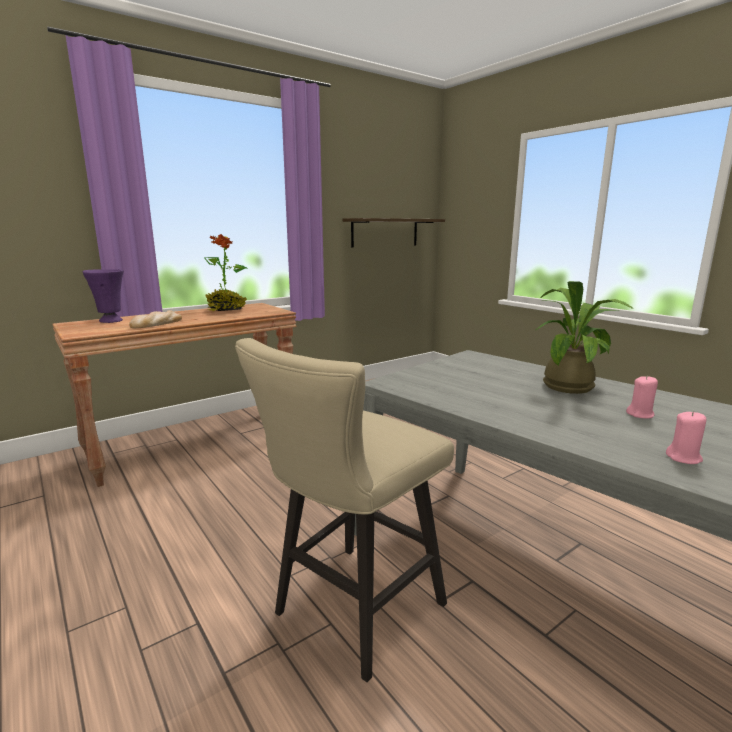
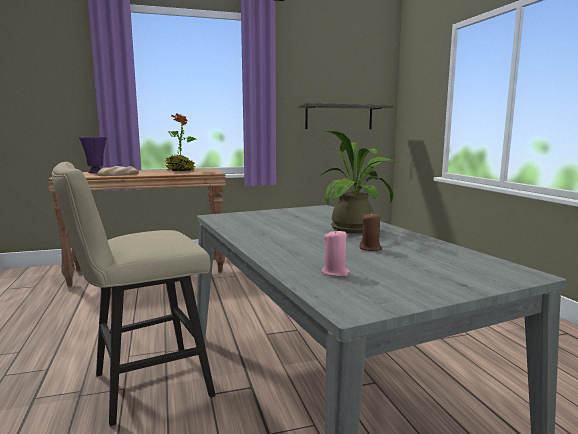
camera: 20 degrees right, 5 degrees down
(640, 414) = (370, 248): pink candle -> brown candle

